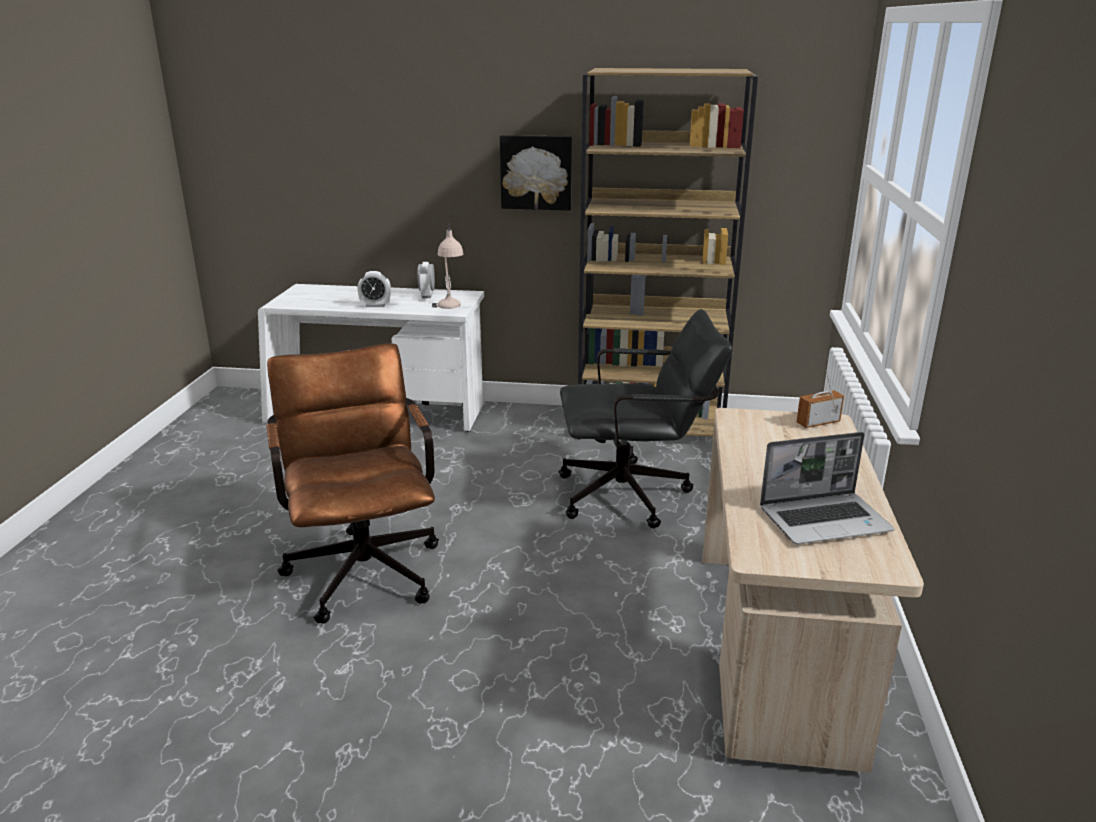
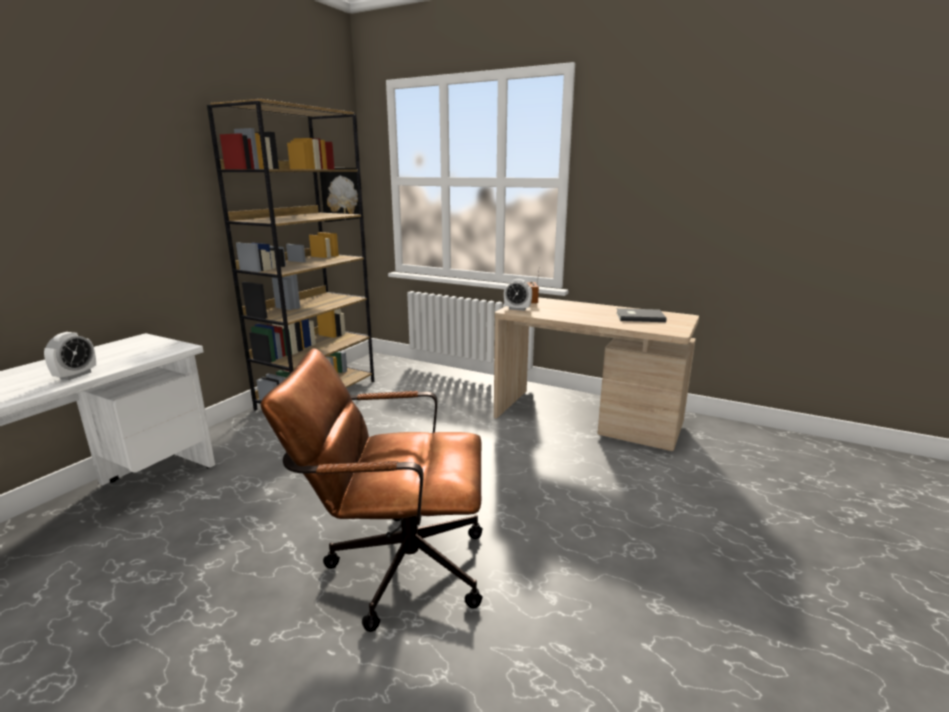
camera: 70 degrees left, 5 degrees down
(427, 295) = (102, 352): alarm clock -> alarm clock (517, 309)
(450, 309) = (168, 348): beige table lamp -> none
(536, 172) = (171, 202): picture -> picture (339, 194)
(635, 495) = (401, 420): black office chair -> none
(825, 520) = (639, 317): laptop -> grey book

